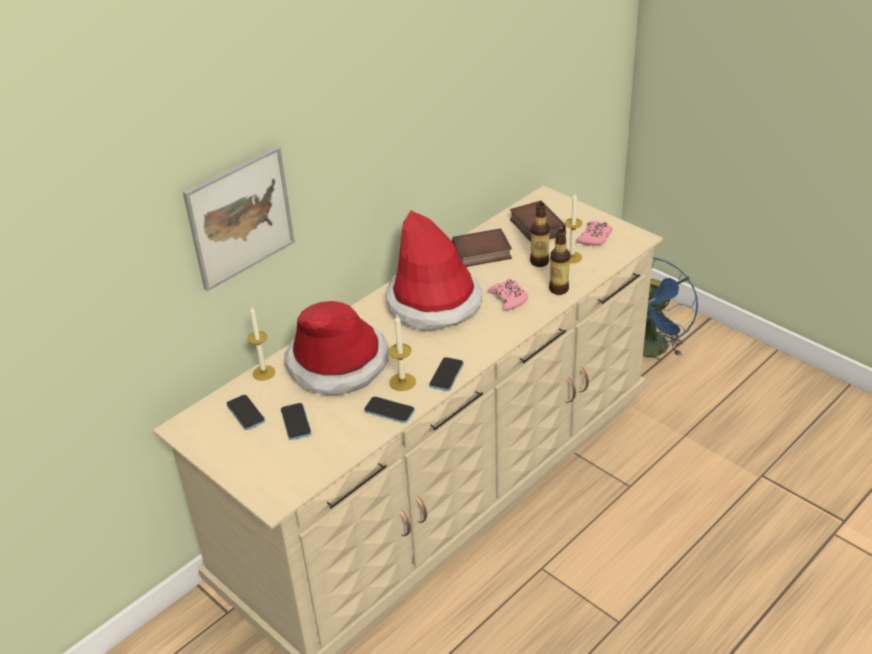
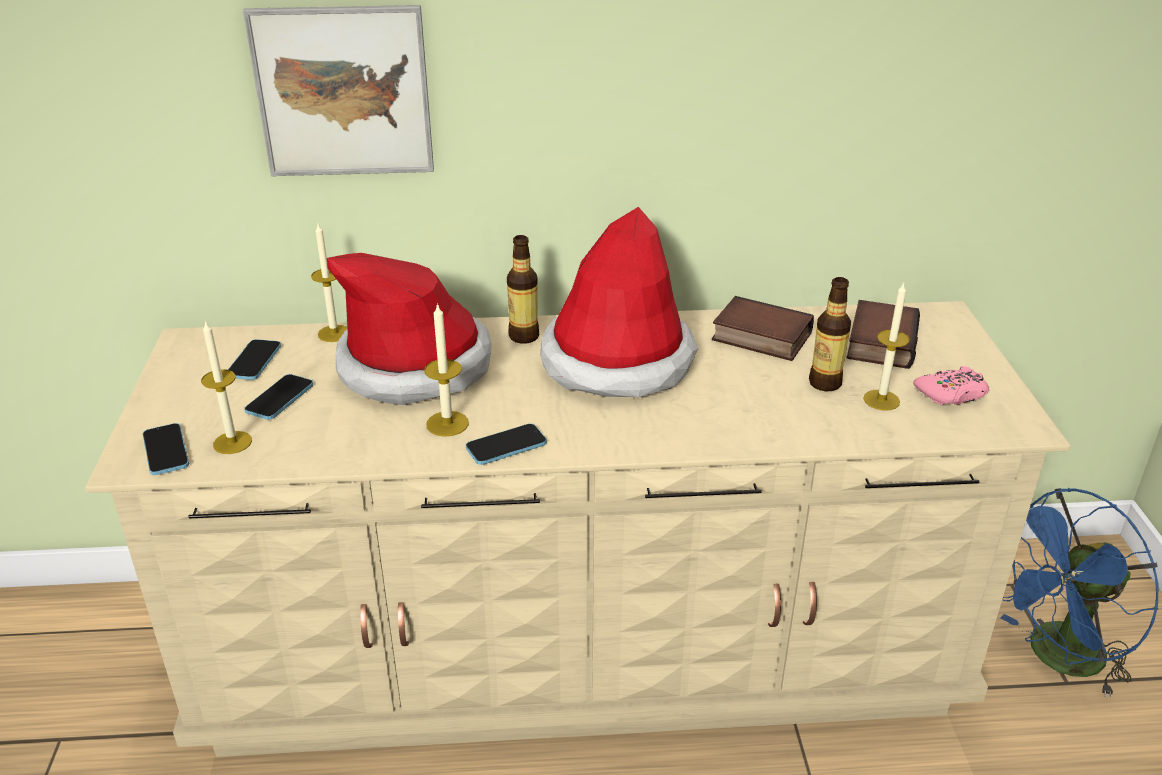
camera: 40 degrees right, 5 degrees down
(310, 457) = (232, 442): none -> candle
(389, 411) = (383, 446): phone -> phone (166, 451)
(509, 299) = (717, 404): pink game controller -> none
(559, 289) = (804, 428): bottle -> bottle (524, 336)

